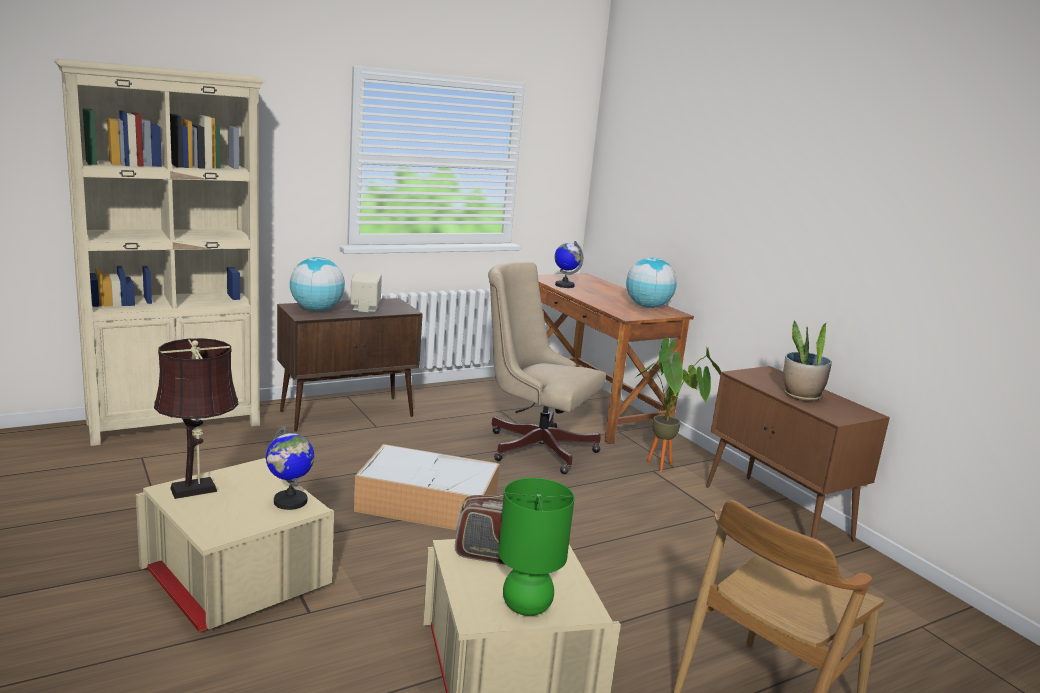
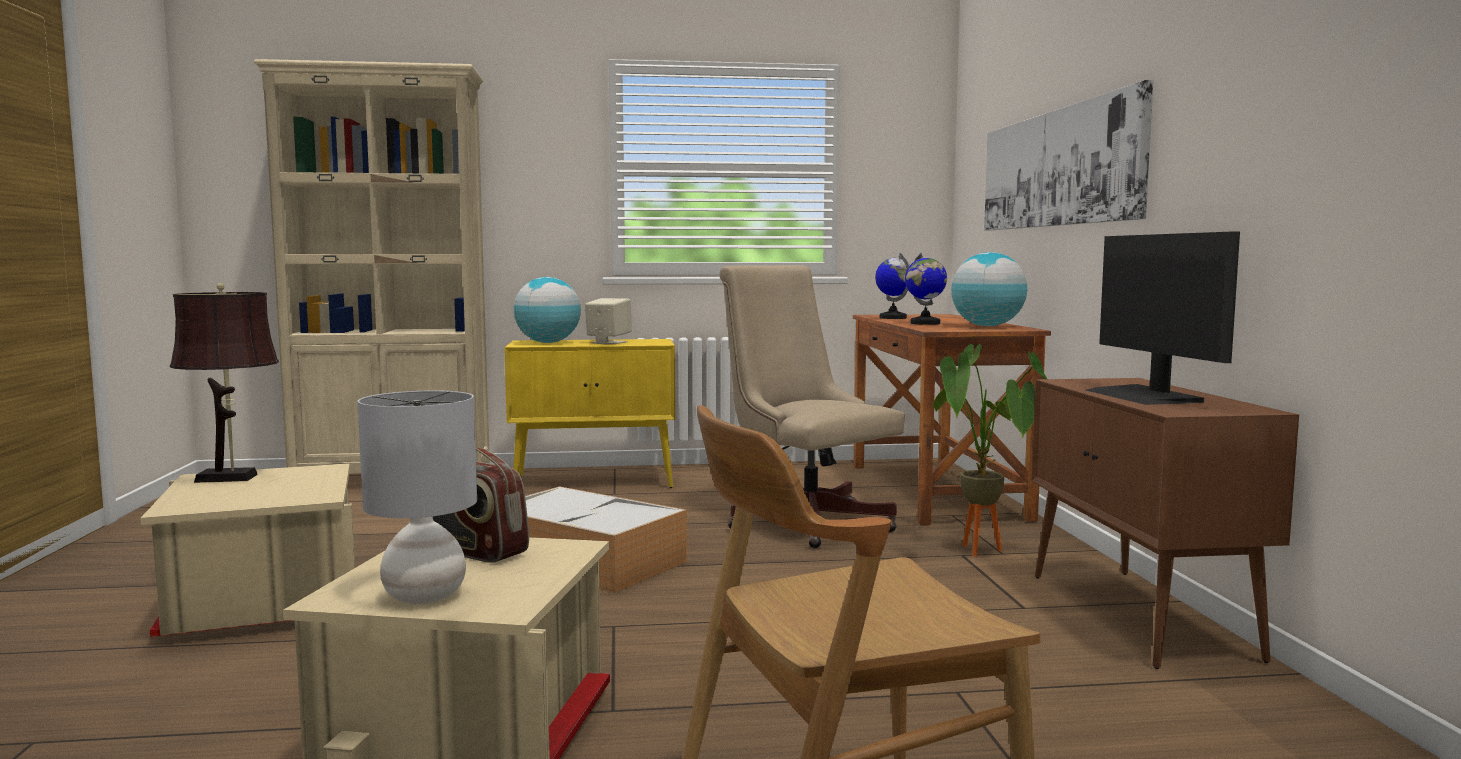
camera: 25 degrees right, 10 degrees down
(290, 502) = (309, 492): globe -> globe (925, 323)
(348, 413) = (595, 482): brown cabinet -> yellow cabinet
(527, 607) = (425, 597): green table lamp -> grey table lamp
(706, 208) = (1057, 168): none -> picture
(801, 396) = (1144, 396): potted plant -> monitor

